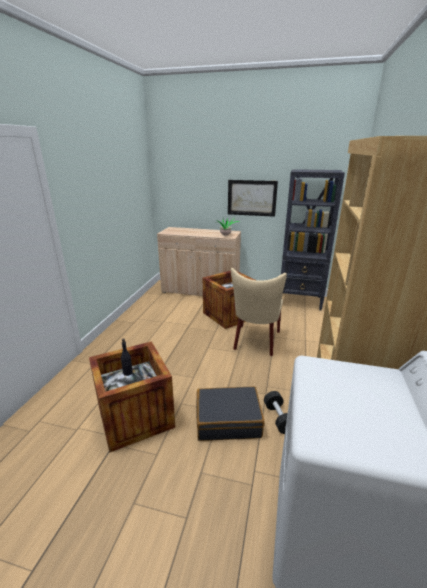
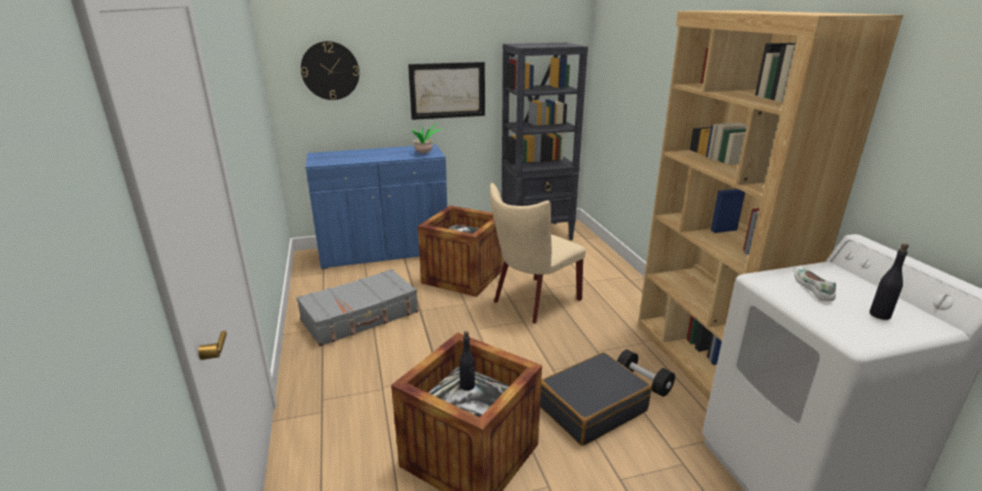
camera: 30 degrees left, 0 degrees up
(156, 322) = (360, 317): none -> grey suitcase
(184, 181) = (330, 71): none -> wall clock
(200, 291) = (384, 252): beige cabinet -> blue cabinet
(256, 342) = (532, 302): beige chair -> beige chair turned 60 degrees clockwise
(344, 385) = (813, 288): none -> white shoe
(373, 428) = (879, 315): none -> black bottle

